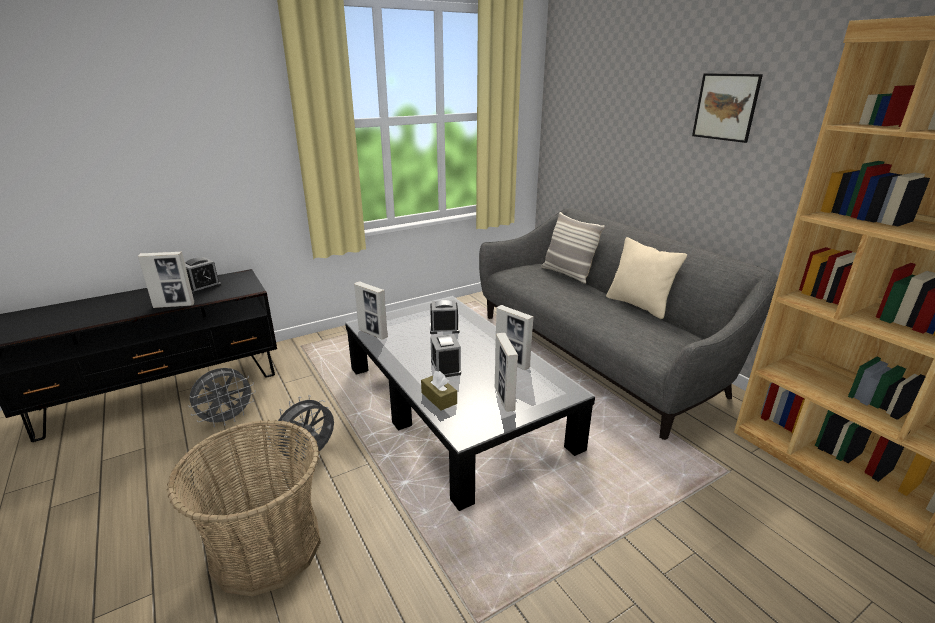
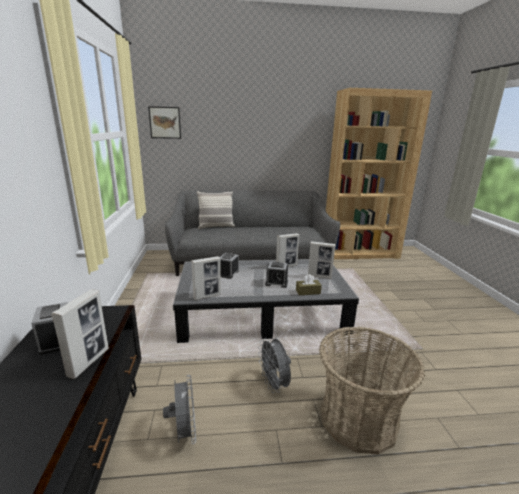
camera: 65 degrees left, 5 degrees down
(638, 305) = (269, 225): beige pillow -> none
(725, 107) = (274, 122): picture -> picture (165, 122)

